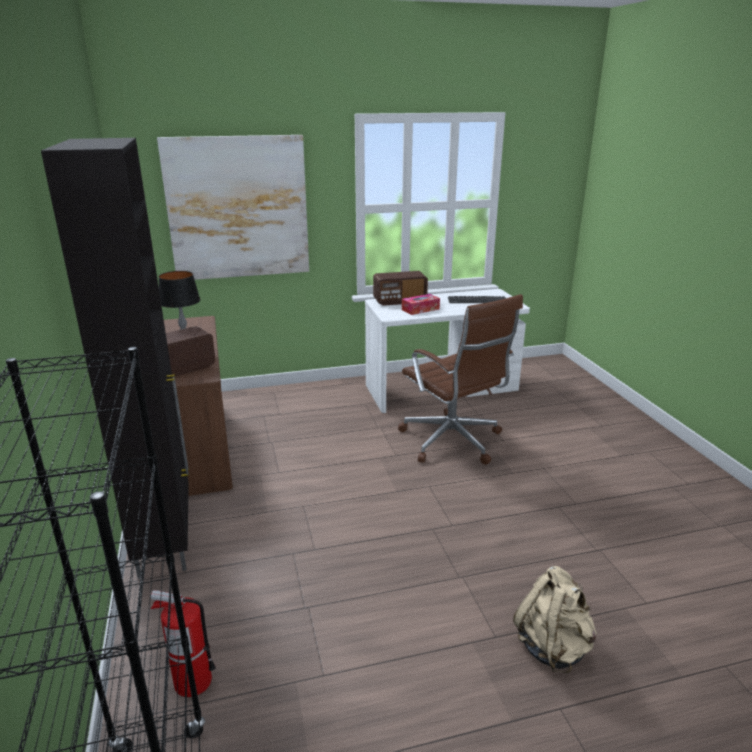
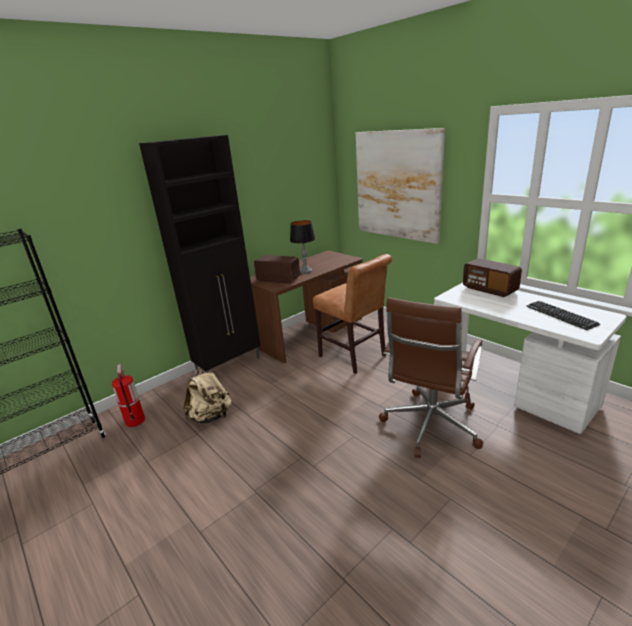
camera: 65 degrees right, 0 degrees up
(292, 437) = (354, 357): none -> brown chair
(420, 309) = (486, 301): tissue box -> none
(553, 646) = (200, 573): beige backpack -> beige backpack (211, 417)

